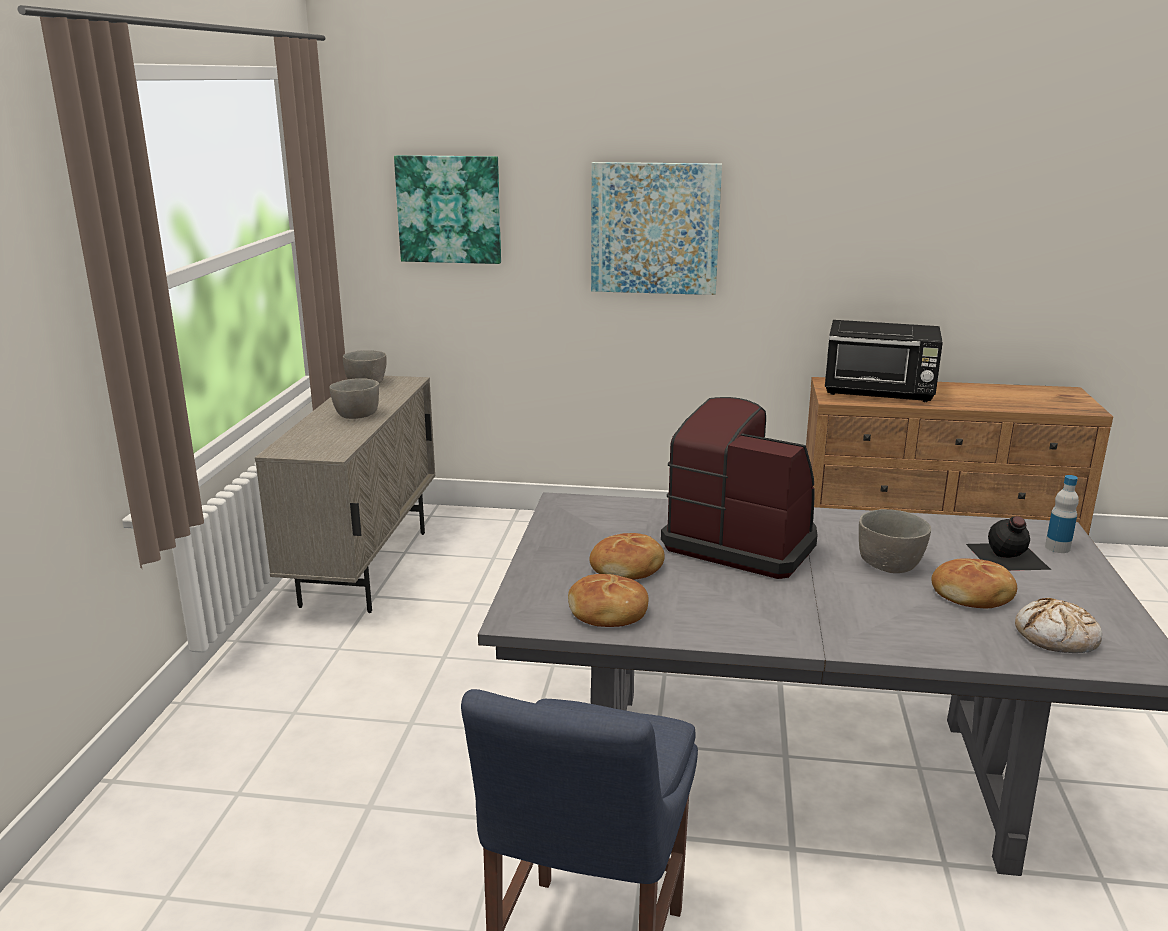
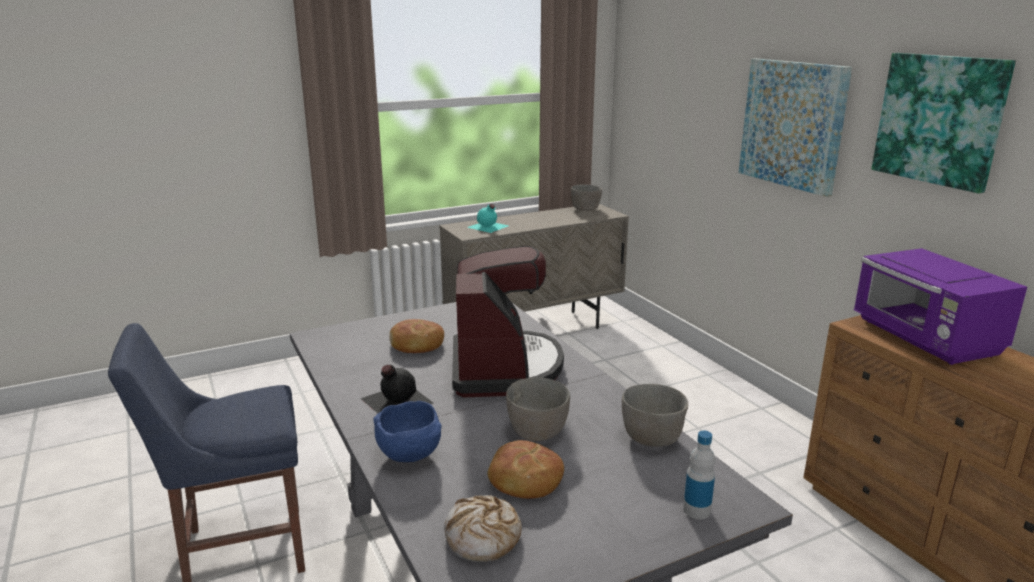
camera: 55 degrees right, 0 degrees up
(323, 437) = (488, 226): none -> turquoise bottle
(356, 416) = (531, 222): grey bowl -> grey bowl (651, 437)
(449, 209) = (669, 90): picture -> picture (939, 120)
(608, 613) = (347, 356): bread -> none
(879, 392) = (925, 339): black microwave -> purple microwave
(888, 633) = (411, 455): none -> blue bowl
(1006, 556) = (632, 484): black bottle -> black bottle (395, 400)

